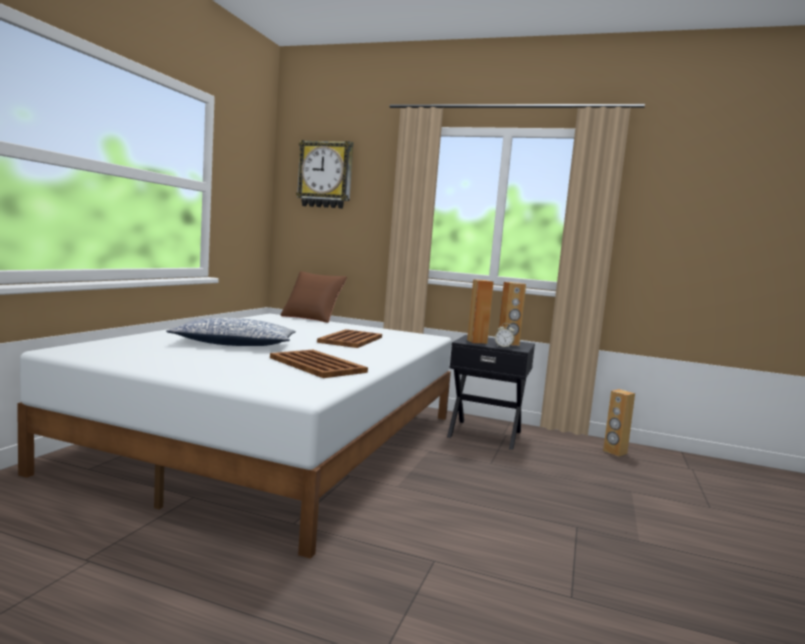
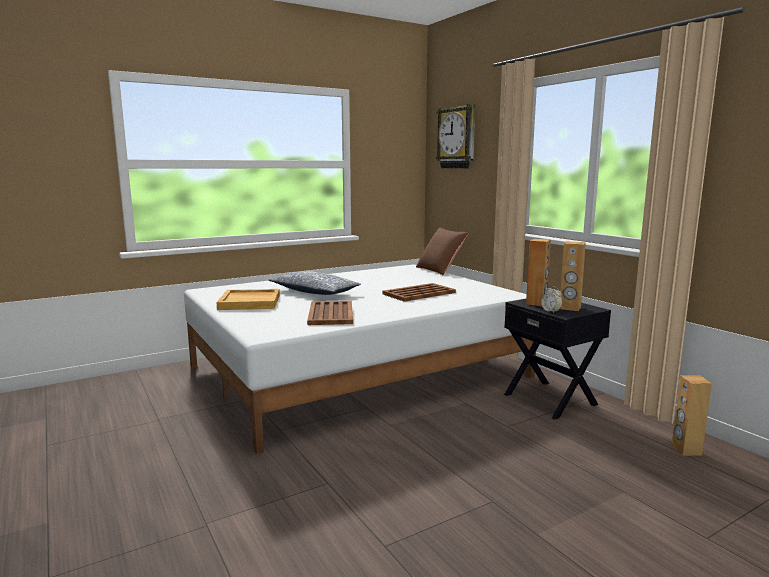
camera: 40 degrees right, 5 degrees up
(180, 360) = (250, 302): none -> beige tray

